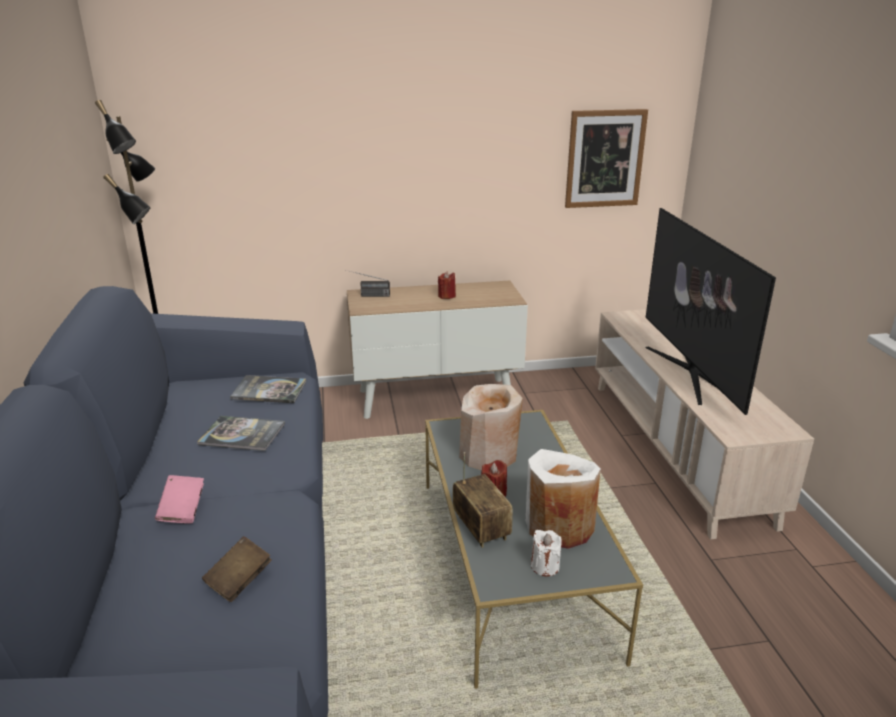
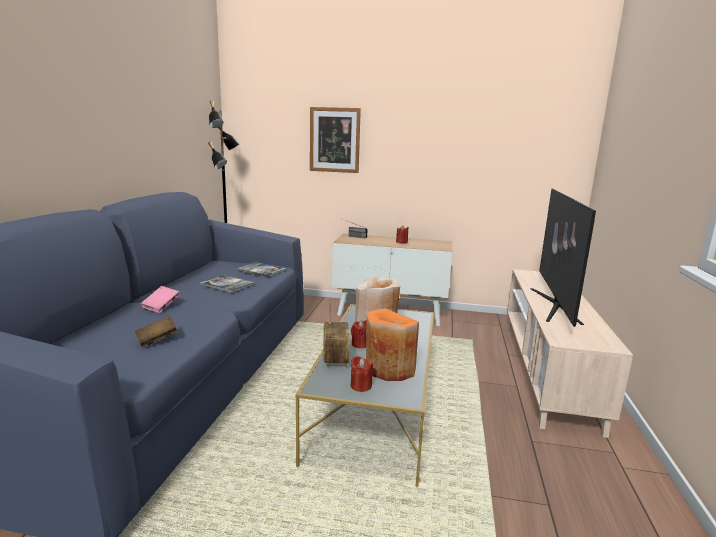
camera: 20 degrees right, 10 degrees down
(545, 566) = (361, 386): white candle -> red candle
(559, 526) = (390, 369): white vase -> orange vase
(605, 159) = (527, 163): picture -> picture (334, 140)

